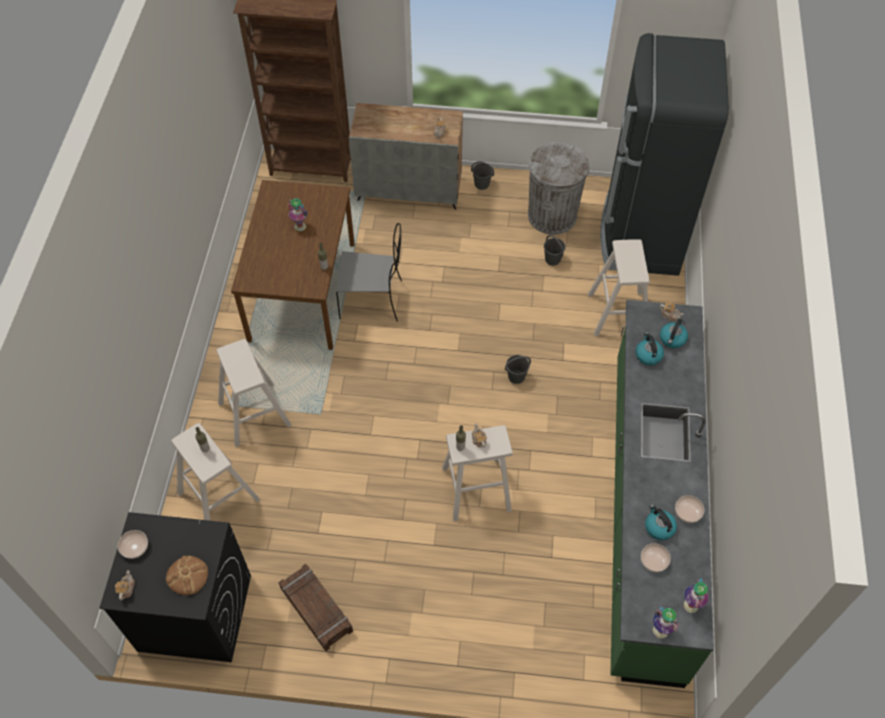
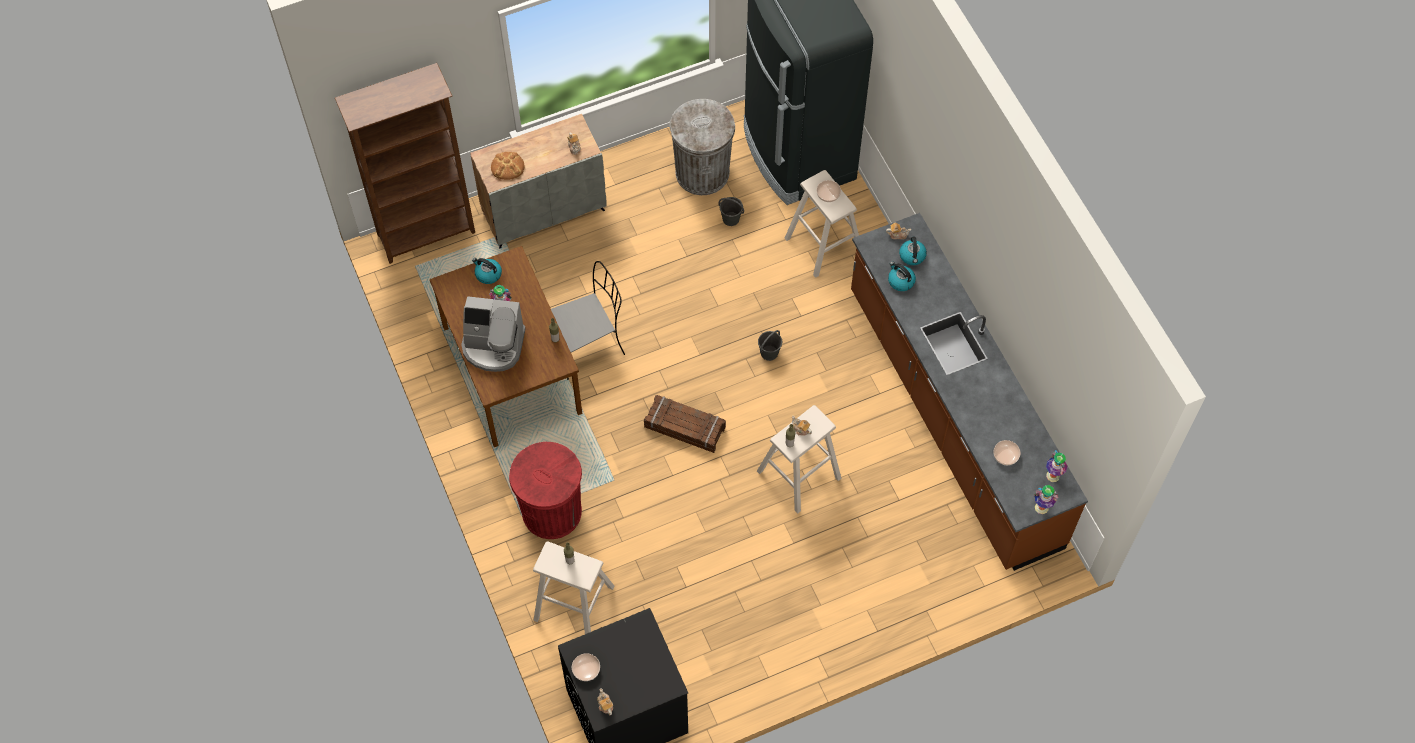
camera: 30 degrees left, 5 degrees up
(187, 576) = (648, 667): bread -> bread (507, 167)
(254, 414) = (551, 512): beige stool -> red trash can
(272, 250) = (493, 346): none -> coffee machine
(316, 610) = (730, 652): crate -> crate (684, 428)
(482, 184) = (613, 170): grey bucket -> none
(644, 510) = (952, 418): green counter -> brown counter
(659, 527) = (994, 426): kettle -> kettle (488, 274)
(688, 512) = (1009, 402): bowl -> bowl (828, 194)

